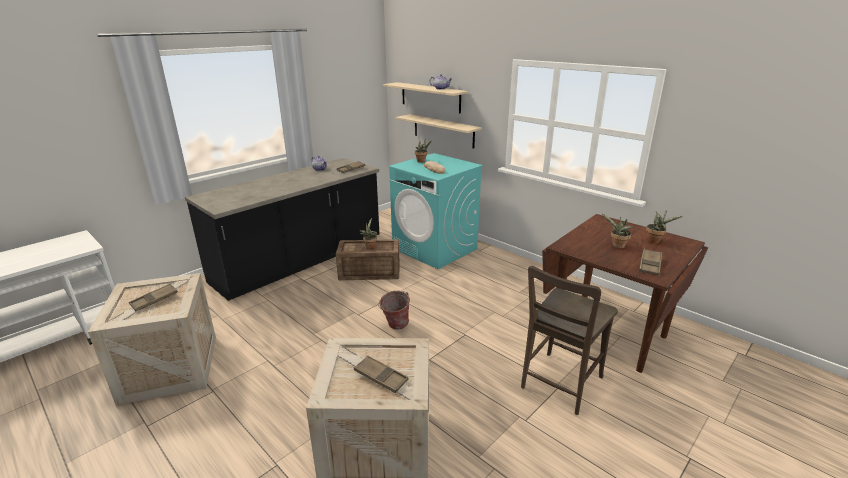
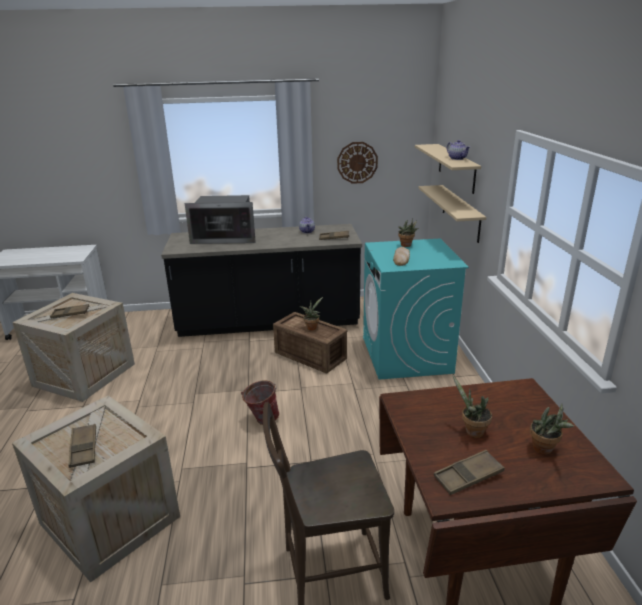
camera: 40 degrees right, 0 degrees up
(254, 188) = (225, 237): none -> microwave
(337, 104) = (357, 162): none -> wall clock

